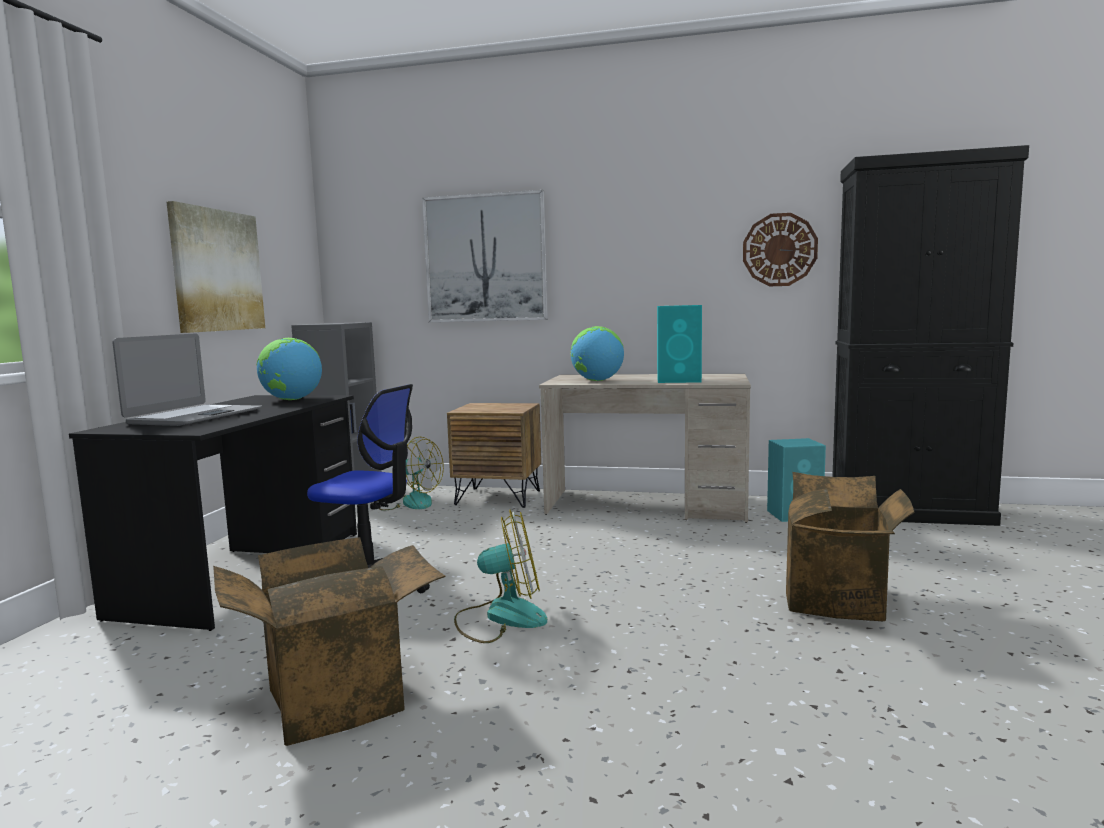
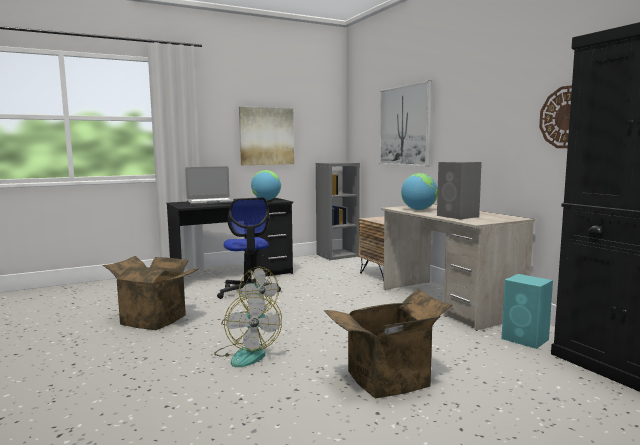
camera: 50 degrees right, 0 degrees up
(410, 502) = (347, 267): fan -> fan (247, 354)
(680, 380) = (458, 216): turquoise speaker -> grey speaker

